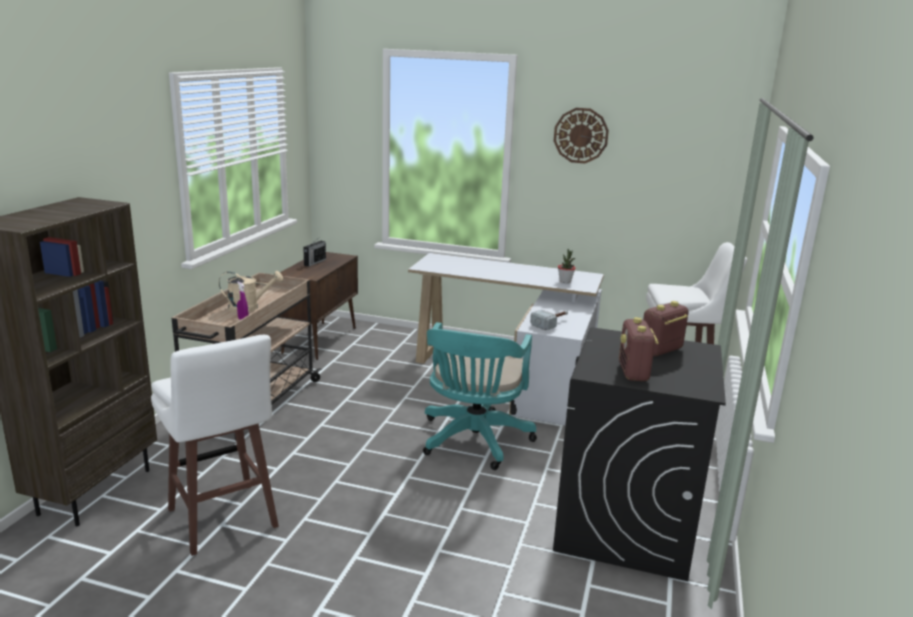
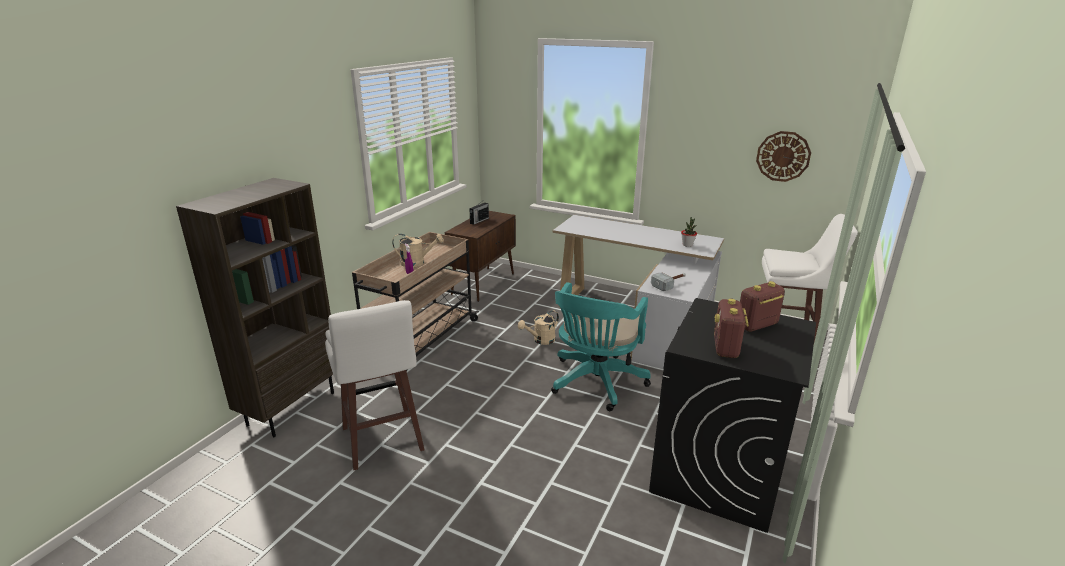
camera: 10 degrees right, 5 degrees up
(401, 399) = (541, 340): none -> beige watering can
(580, 135) = (709, 114): wall clock -> wall clock (783, 156)

